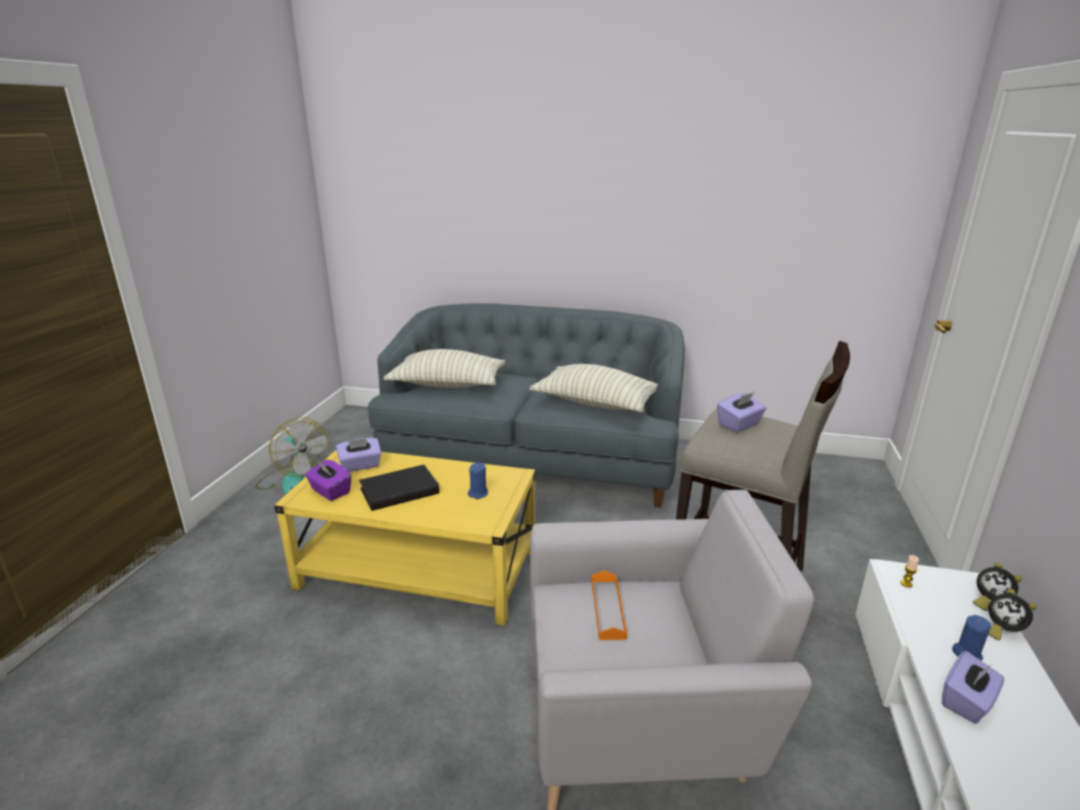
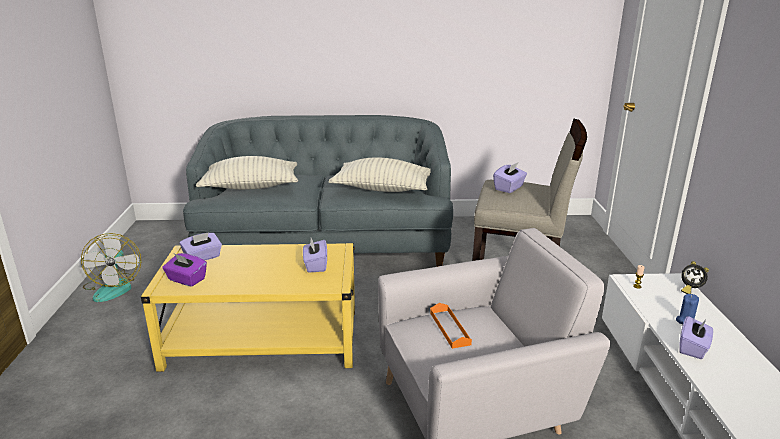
camera: 15 degrees left, 0 degrees up
(293, 479) = (114, 287): fan -> fan turned 45 degrees clockwise
(399, 490) = (247, 271): black book -> none
(478, 493) = (315, 265): blue candle -> purple tissue box
(1001, 630) = (701, 304): alarm clock -> none

